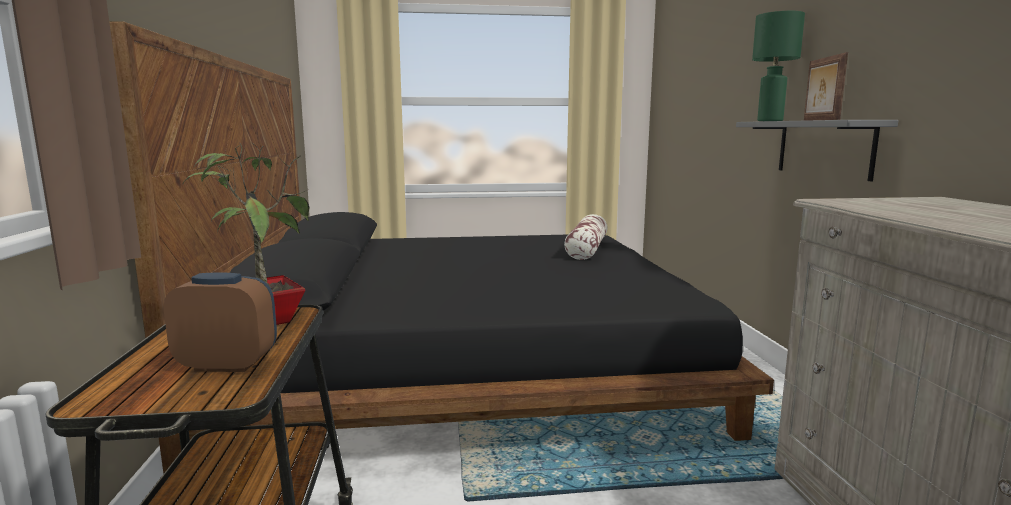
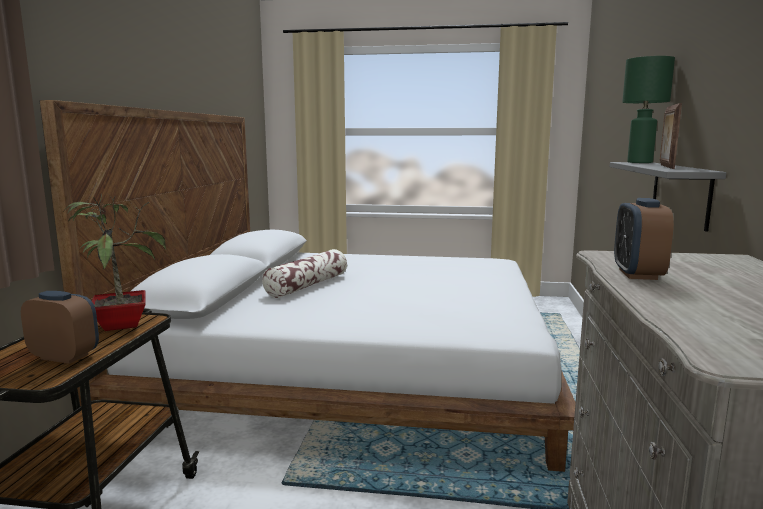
camera: 15 degrees right, 0 degrees up
(468, 360) = (356, 365): black bed -> white bed
(587, 249) = (476, 274): pillow -> pillow (307, 285)
(899, 212) = (637, 274): none -> alarm clock

